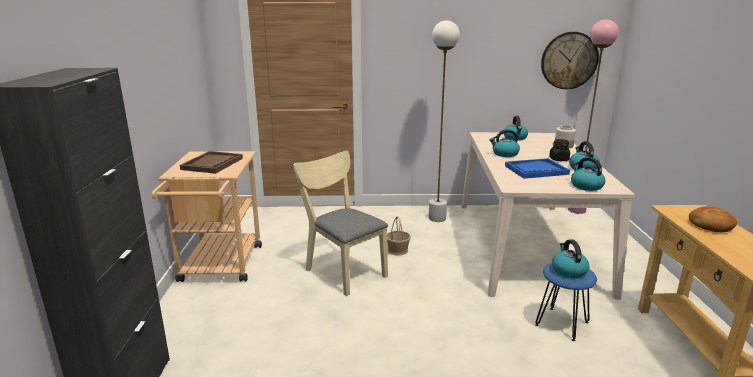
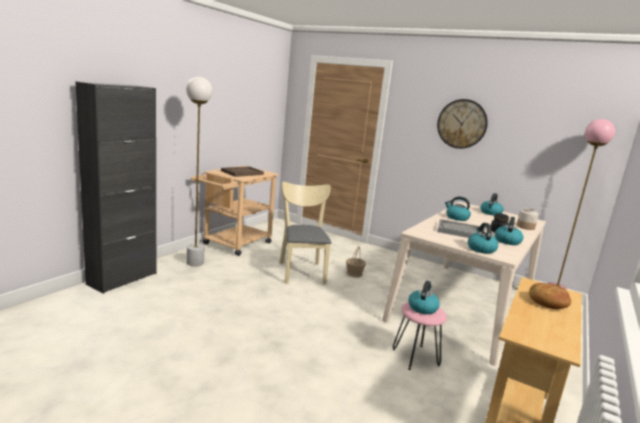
camera: 30 degrees right, 5 degrees down
(437, 218) = (412, 267): white floor lamp -> white floor lamp (195, 263)
(536, 170) = (460, 231): blue tray -> grey tray
(561, 324) = (415, 357): blue stool -> pink stool
(569, 60) = (566, 154): wall clock -> wall clock (462, 124)

